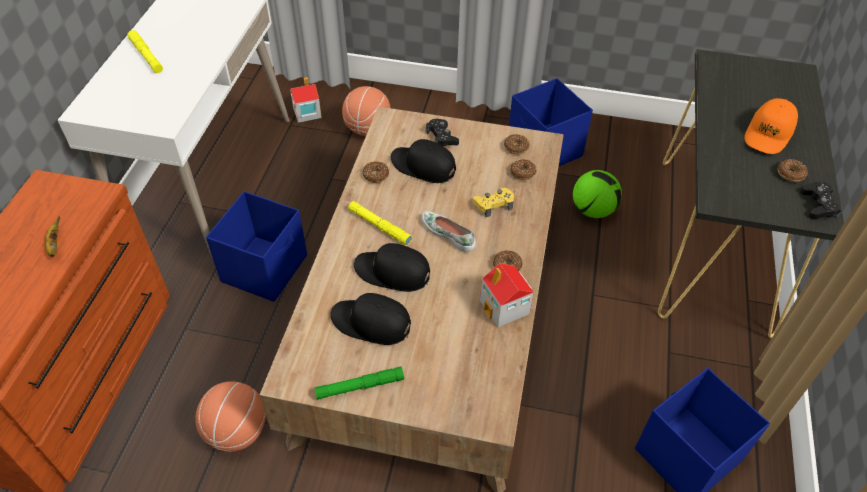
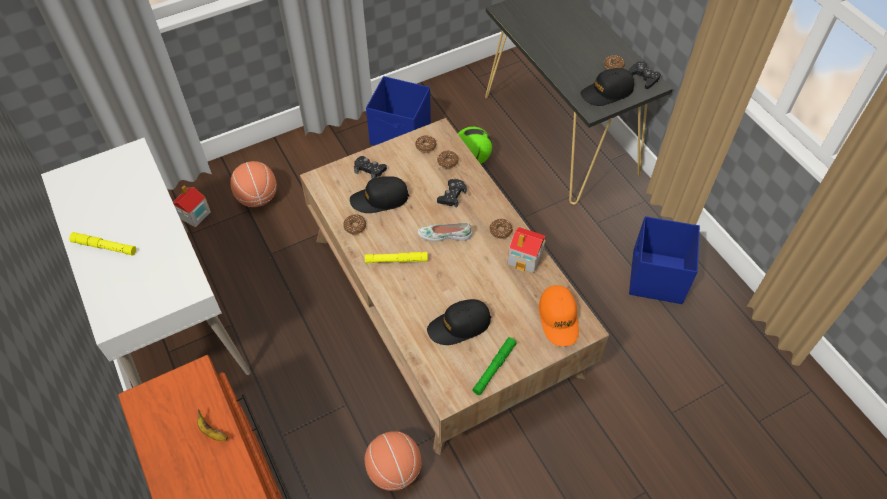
camera: 40 degrees left, 5 degrees up
(266, 268) = (293, 352): blue storage box -> none
(392, 272) = (437, 284): black cap -> black cap (607, 92)
(493, 204) = (452, 196): yellow game controller -> black game controller
(768, 133) = (579, 45): orange cap -> orange cap (558, 319)

